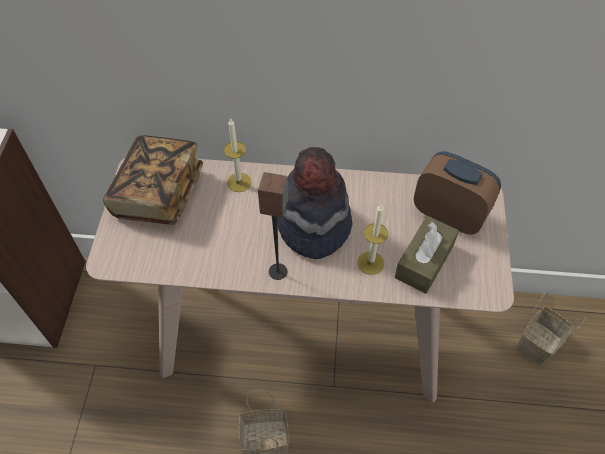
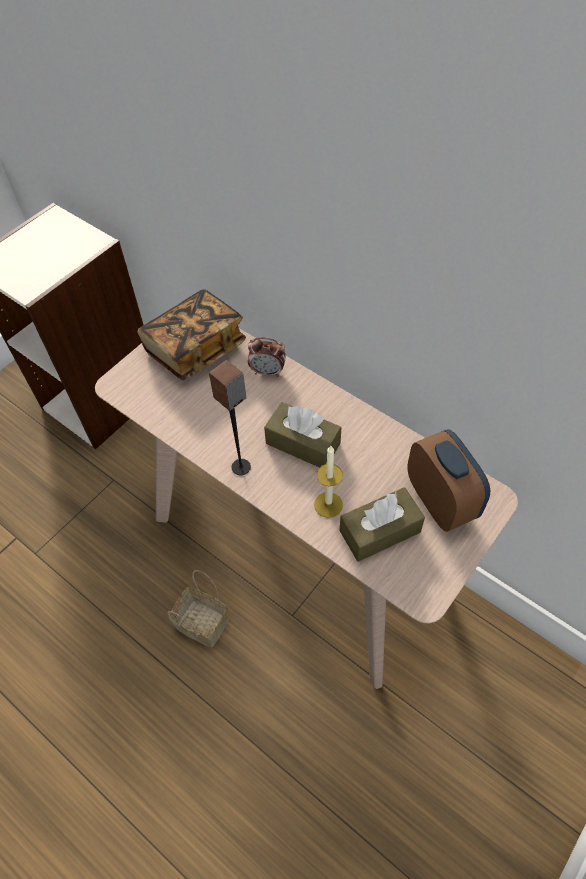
camera: 35 degrees right, 0 degrees up
(239, 182) = (268, 371): candle -> alarm clock
(313, 225) = (303, 443): hat -> brown tissue box
(538, 341) = (528, 699): basket -> none

